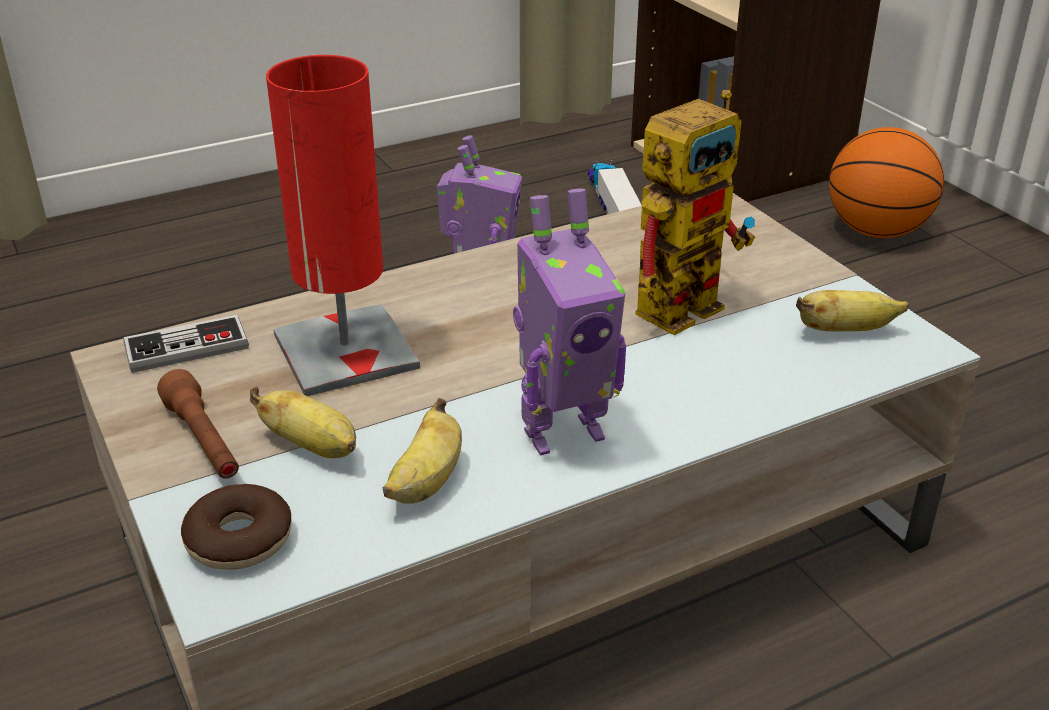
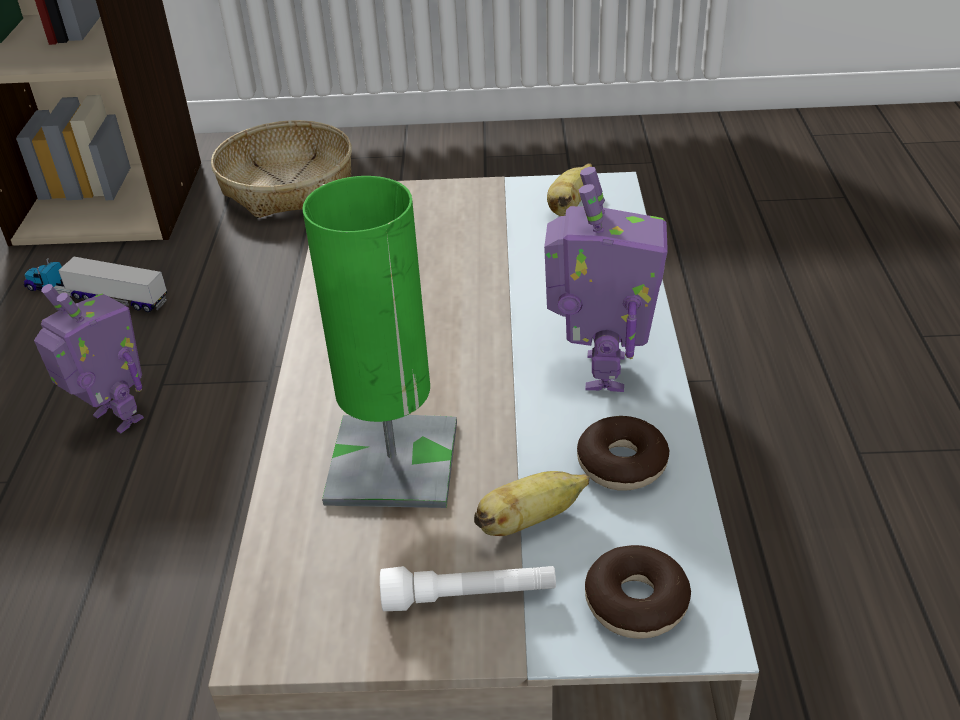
camera: 60 degrees left, 5 degrees up
(187, 347) = (288, 578): game controller -> none
(204, 441) = (469, 597): brown flashlight -> white flashlight
(345, 351) = (392, 462): red table lamp -> green table lamp
(426, 482) = (622, 463): banana -> donut
(686, 300) = (474, 256): toy robot -> none
(876, 231) = (287, 186): basketball -> basket

